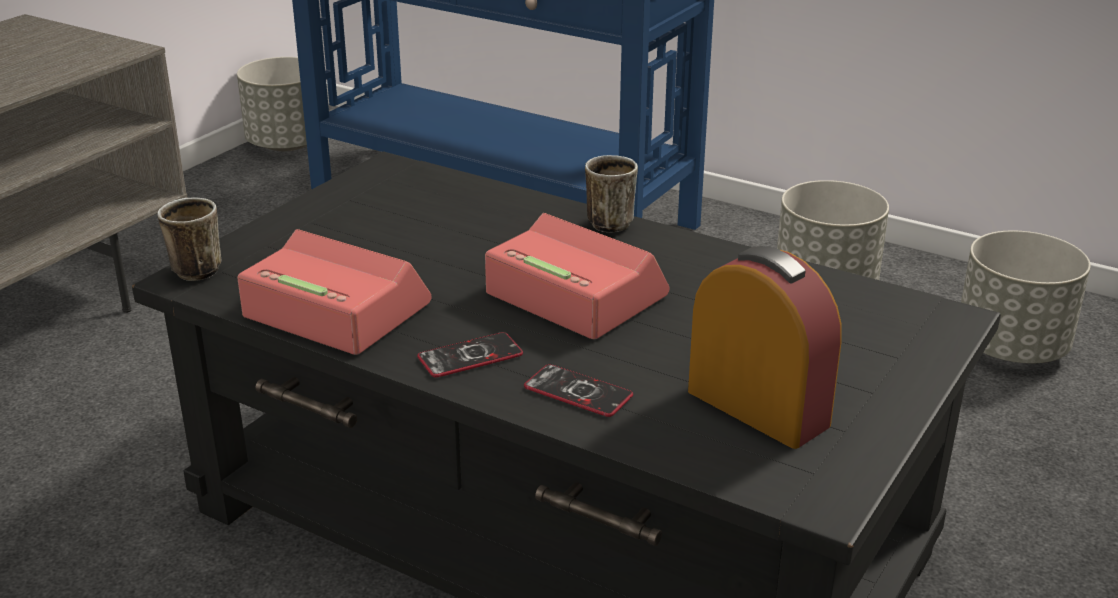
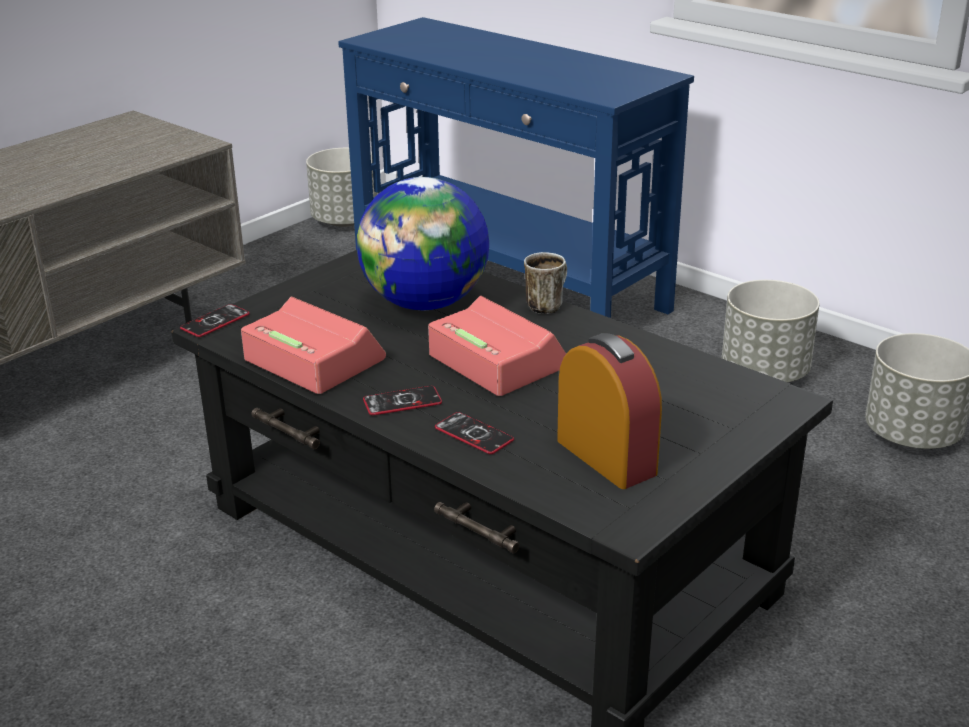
camera: 10 degrees right, 0 degrees up
(189, 270) = (215, 322): mug -> phone
(460, 229) = (426, 303): none -> globe

